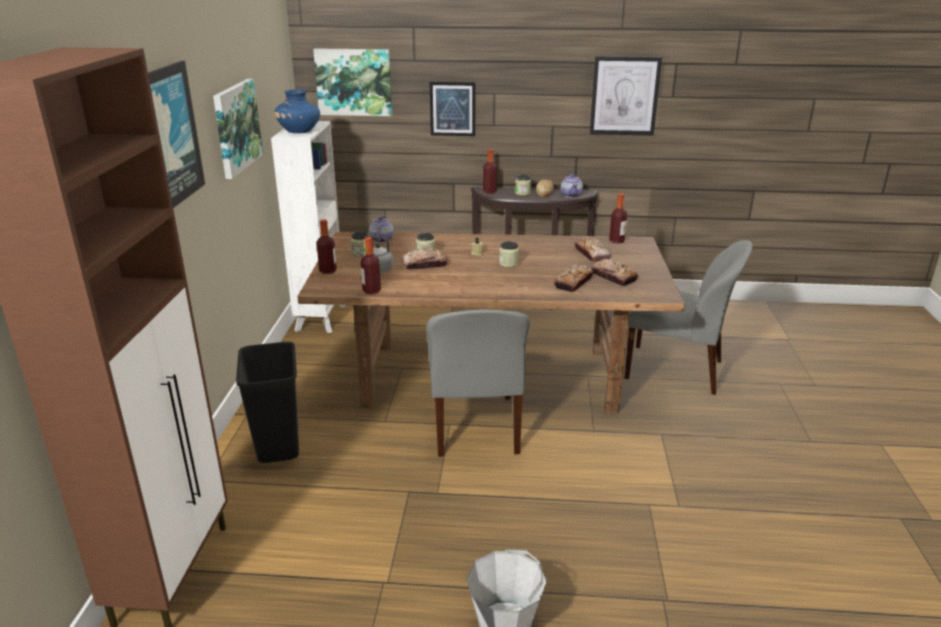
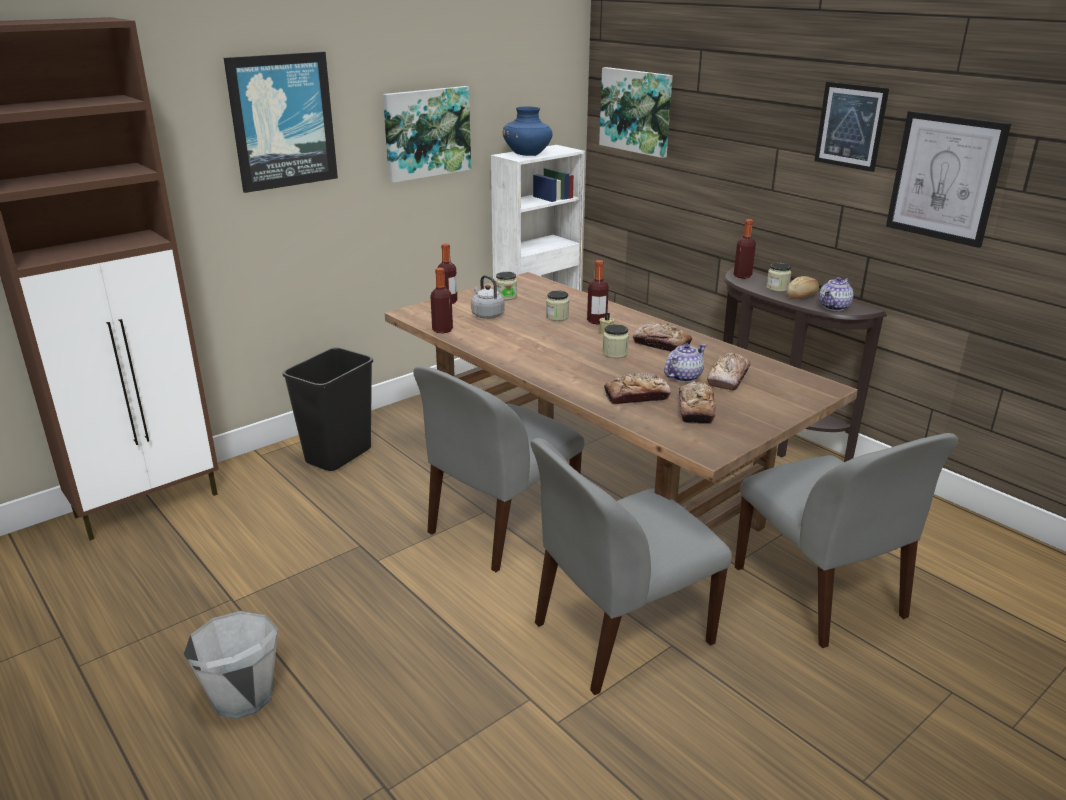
camera: 45 degrees right, 0 degrees up
(381, 240) = (549, 291): teapot -> teapot (683, 377)
(424, 264) = (535, 325): bread -> bread (661, 344)
(452, 109) = (728, 160): picture -> picture (850, 126)
(616, 241) = (795, 376): bottle -> bottle (597, 321)
(632, 444) = (619, 634): none -> grey chair

